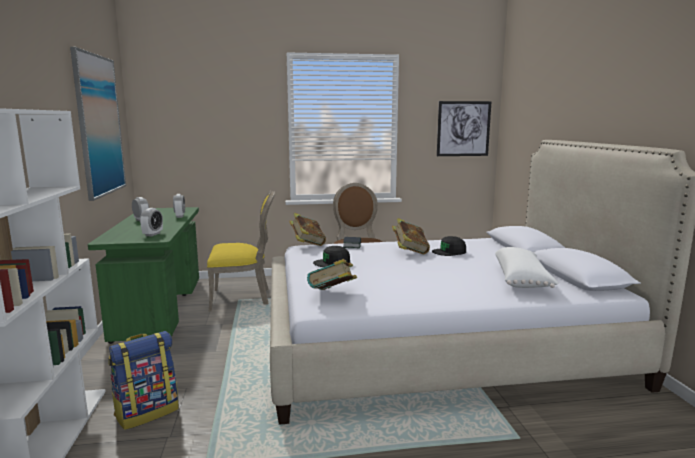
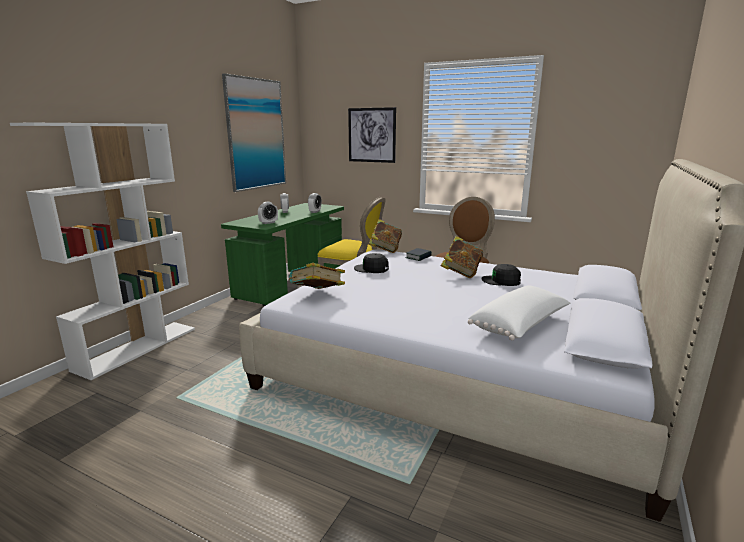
camera: 35 degrees right, 5 degrees up
(147, 412) = (197, 350): backpack -> none
(463, 128) = (621, 142): picture -> picture (371, 135)

